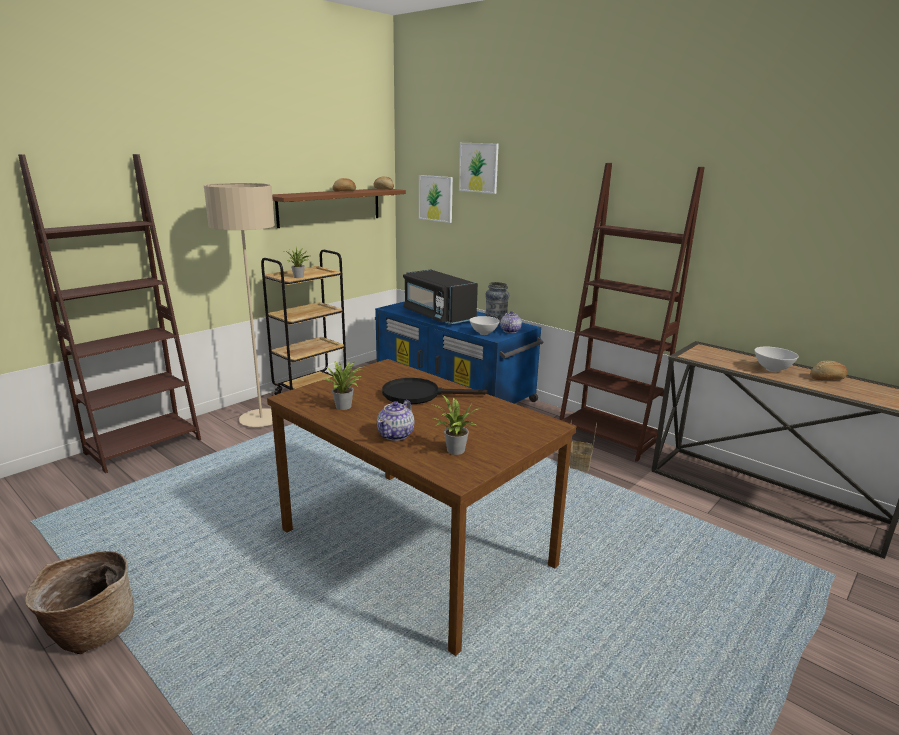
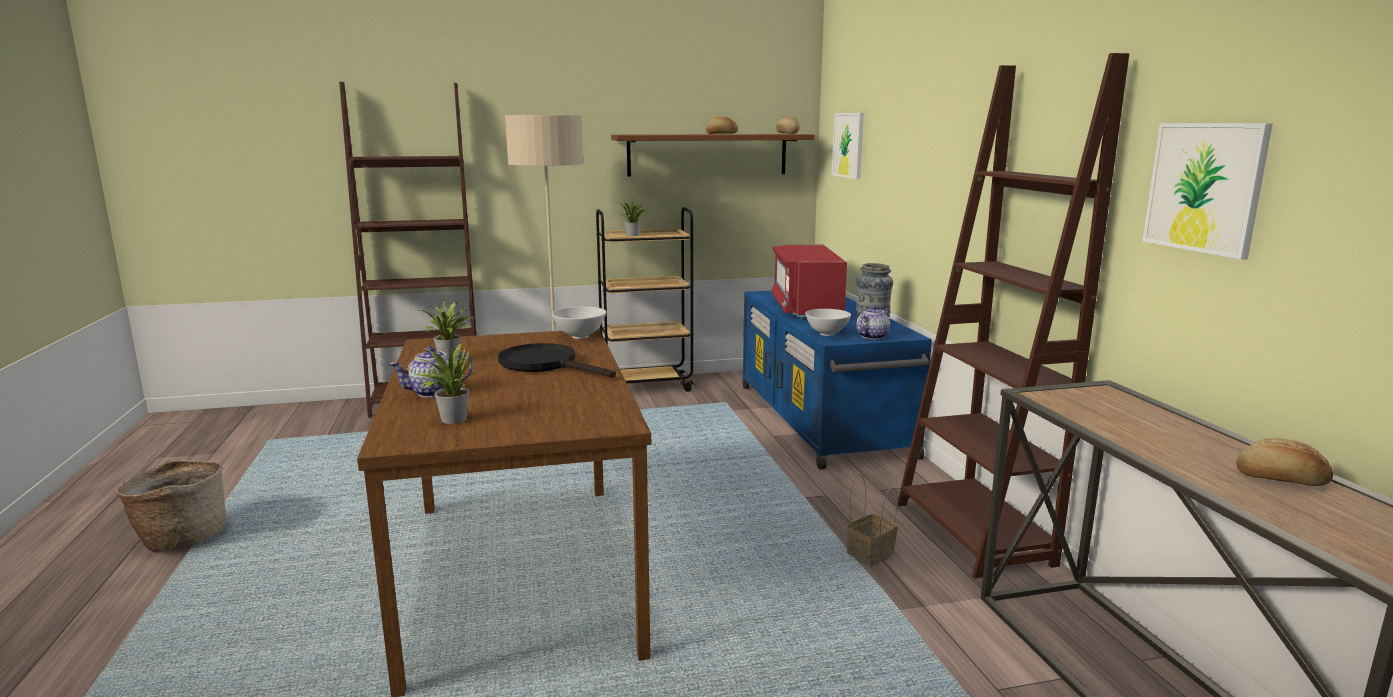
camera: 35 degrees right, 5 degrees down
(438, 316) = (806, 308): black microwave -> red microwave
(478, 167) = (886, 95): picture -> picture (1205, 187)
(772, 370) = (1176, 442): white bowl -> white bowl (580, 336)

